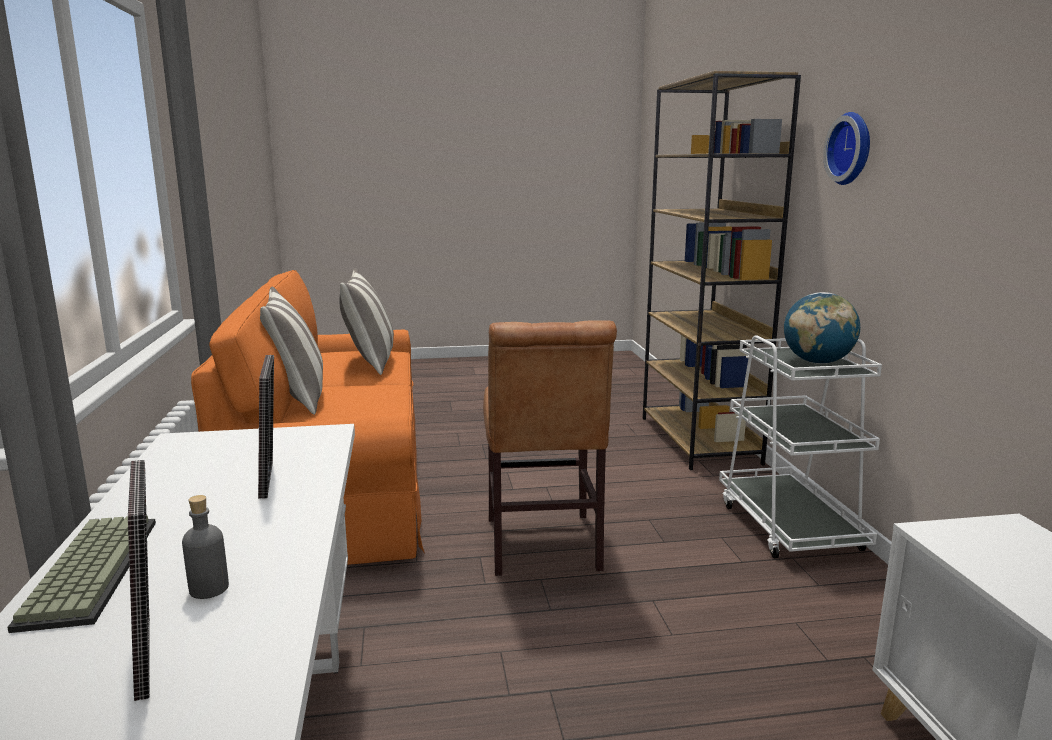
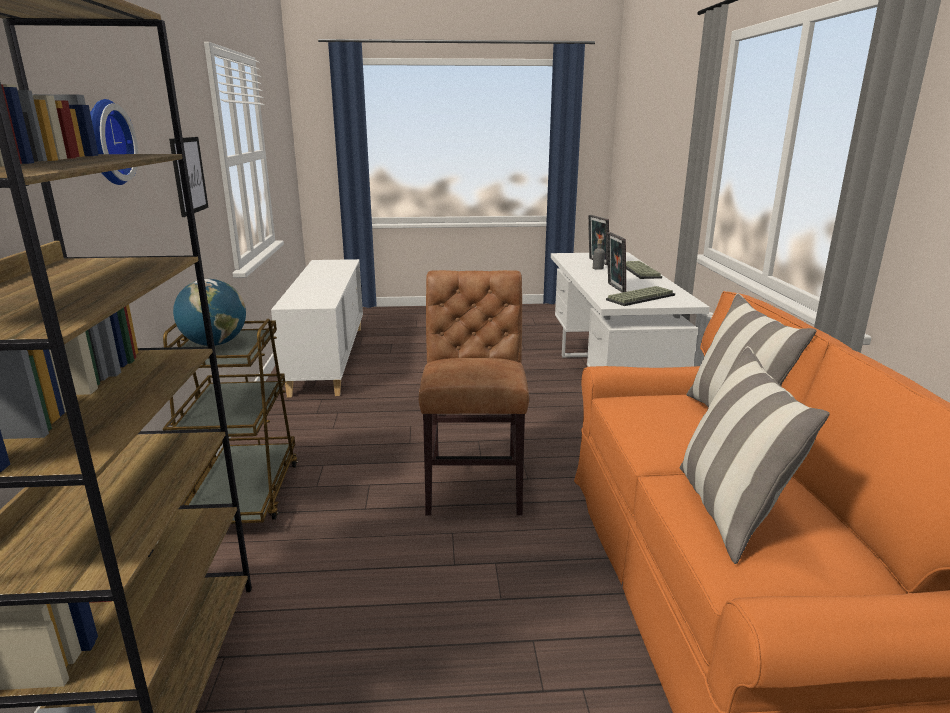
camera: 175 degrees left, 5 degrees up
(252, 451) = (640, 297): none -> keyboard
(788, 526) = (244, 494): white cart -> brown cart
(981, 201) = (188, 175): none -> picture

